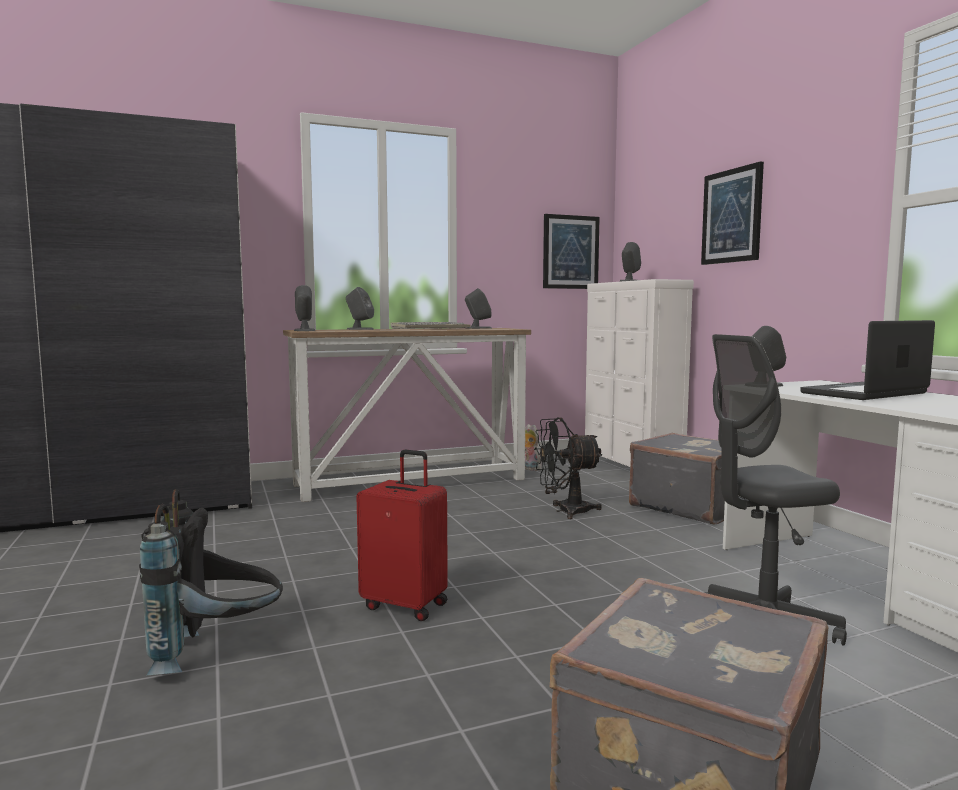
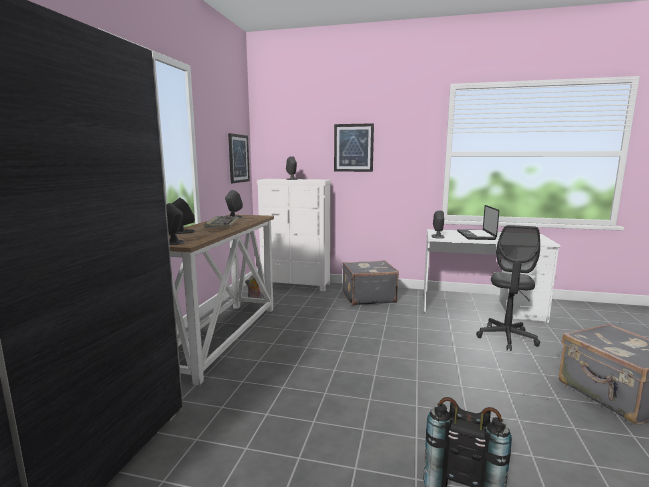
camera: 55 degrees left, 5 degrees up
(406, 605) = (432, 401): red suitcase -> none
(565, 511) = (339, 320): black fan -> none

